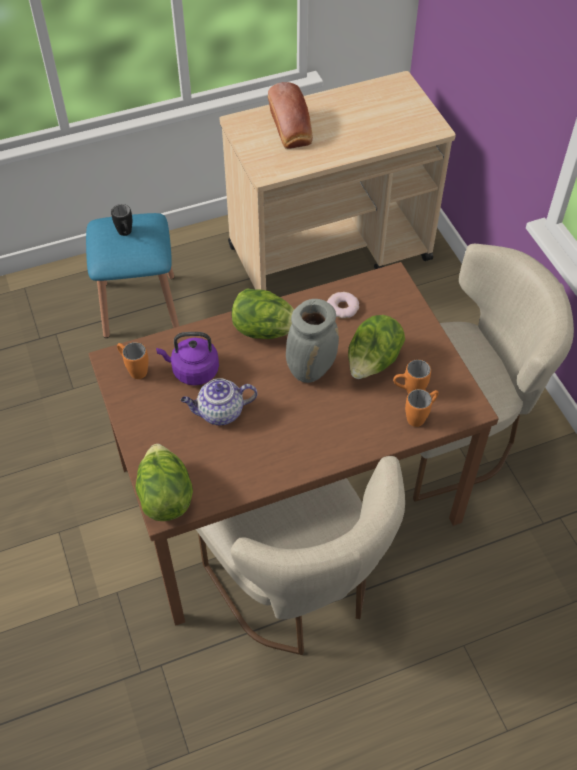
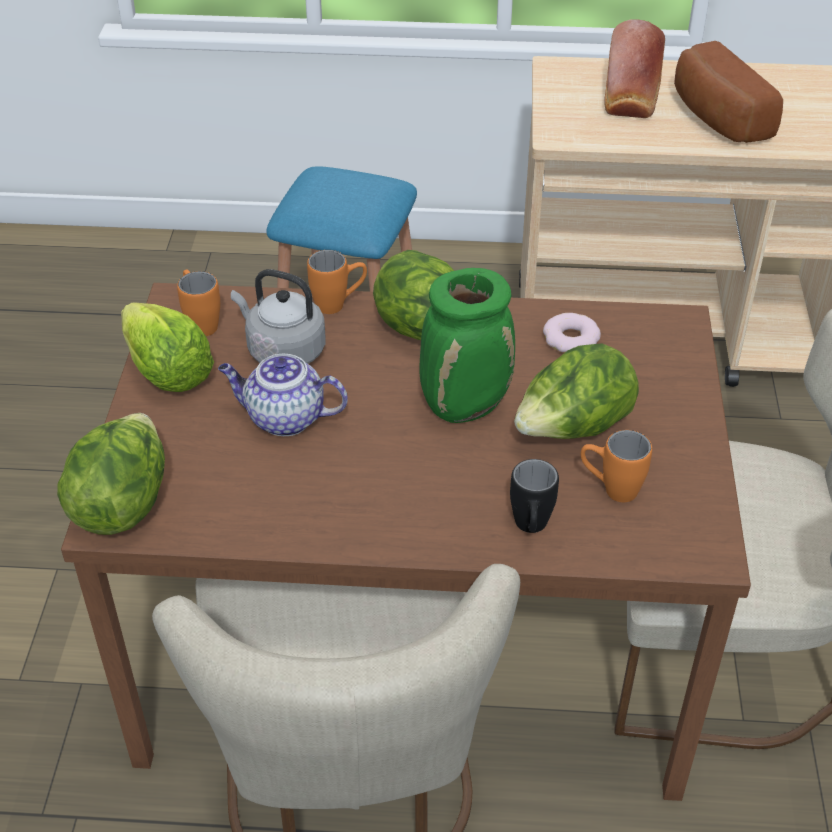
camera: 25 degrees right, 10 degrees down
(126, 234) = (343, 190): black mug -> black mug (530, 529)
(136, 408) = (167, 372): none -> lettuce
(193, 371) = (282, 350): purple kettle -> grey kettle
(311, 369) = (465, 405): grey vase -> green vase
(346, 133) = (715, 117): none -> bread
(420, 416) = (607, 533): orange mug -> orange mug (339, 304)

